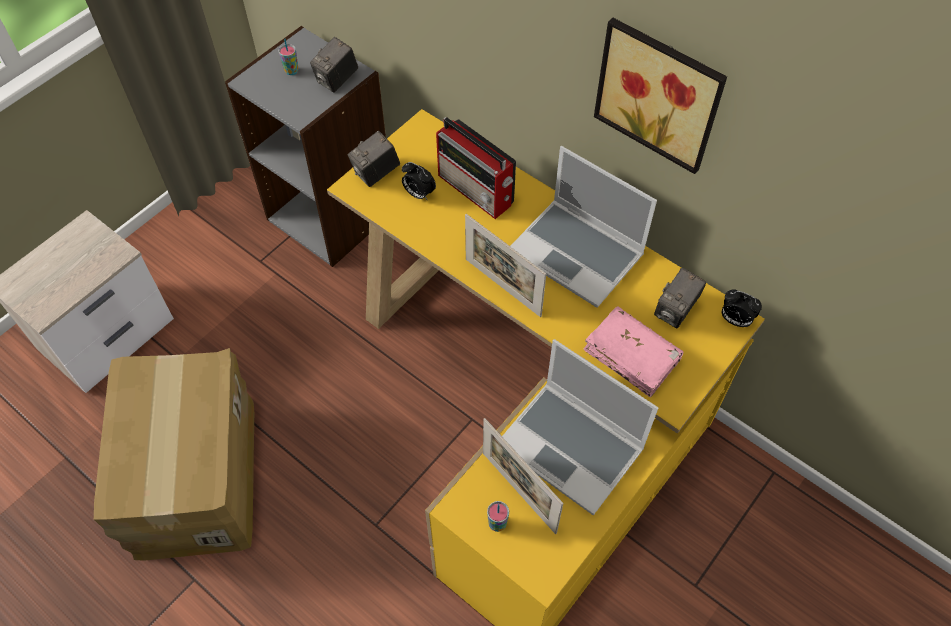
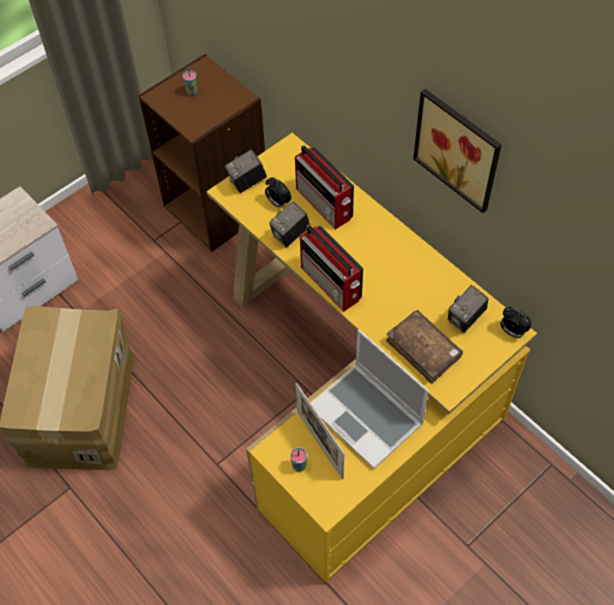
camera: 10 degrees right, 0 degrees up
(332, 214) = (217, 207): grey bookcase -> brown bookcase
(337, 80) = (227, 102): camera -> camera (290, 235)
(502, 287) = (331, 284): picture frame -> radio
(578, 254) = (396, 264): laptop -> none
(632, 356) = (423, 350): pink book -> brown book

